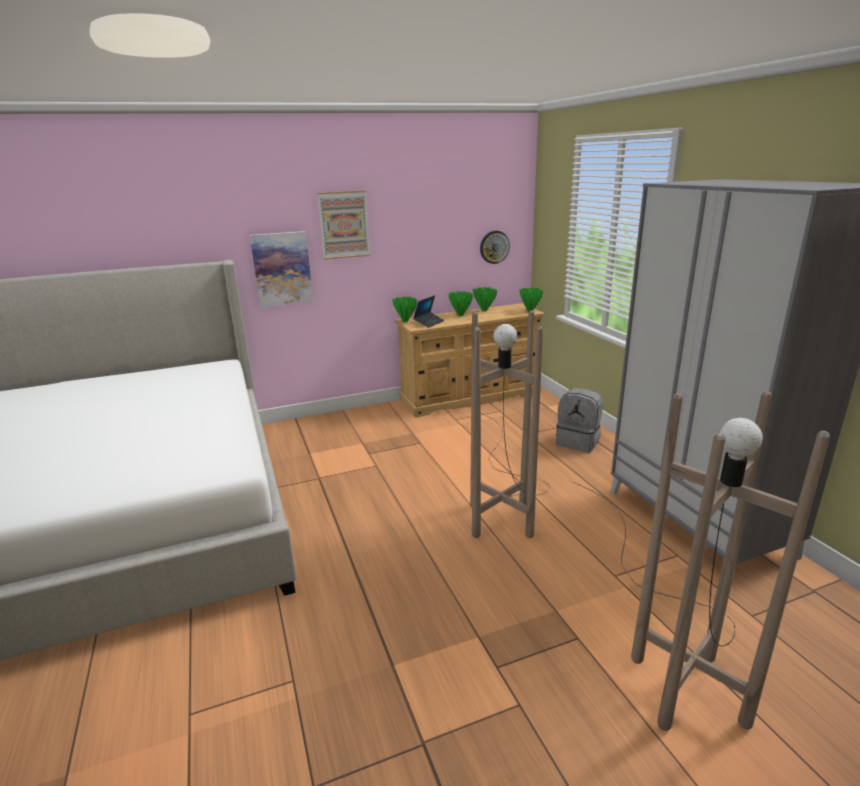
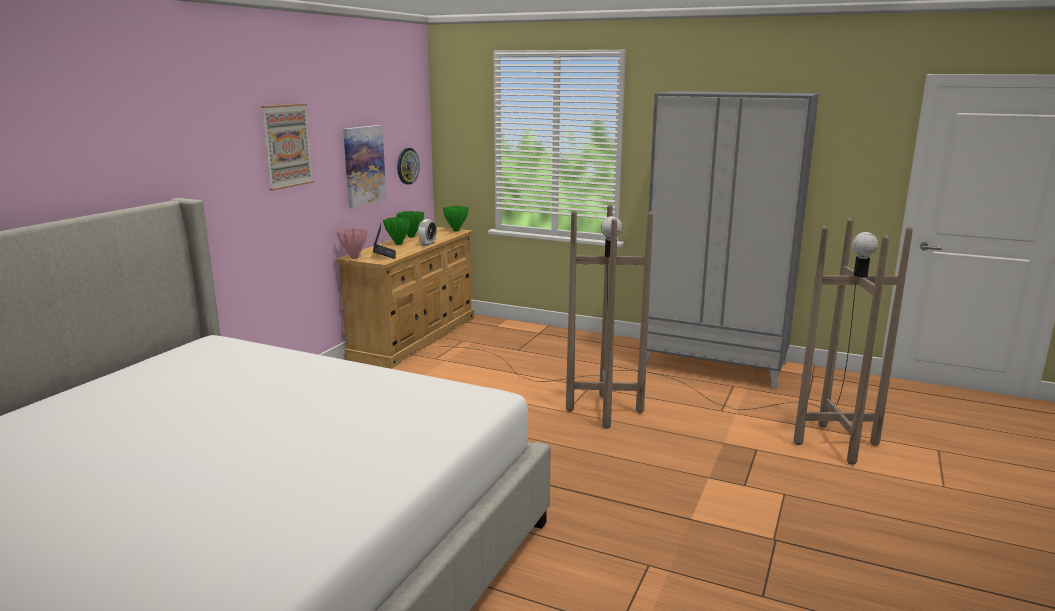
camera: 45 degrees left, 5 degrees down
(282, 269) = (229, 207): picture -> picture (363, 165)
(405, 321) = (354, 258): green vase -> pink vase
(480, 319) = (427, 244): none -> alarm clock
(578, 442) = (566, 343): grey backpack -> none

